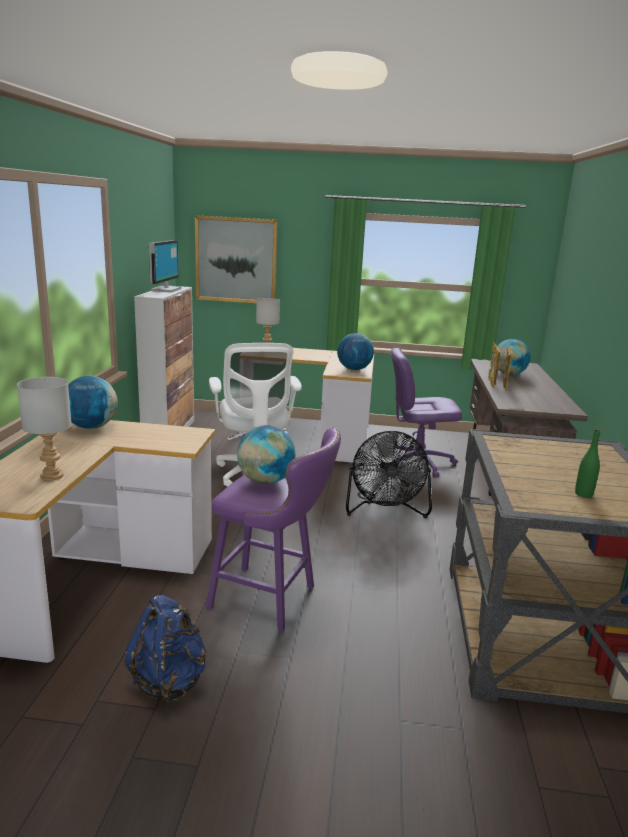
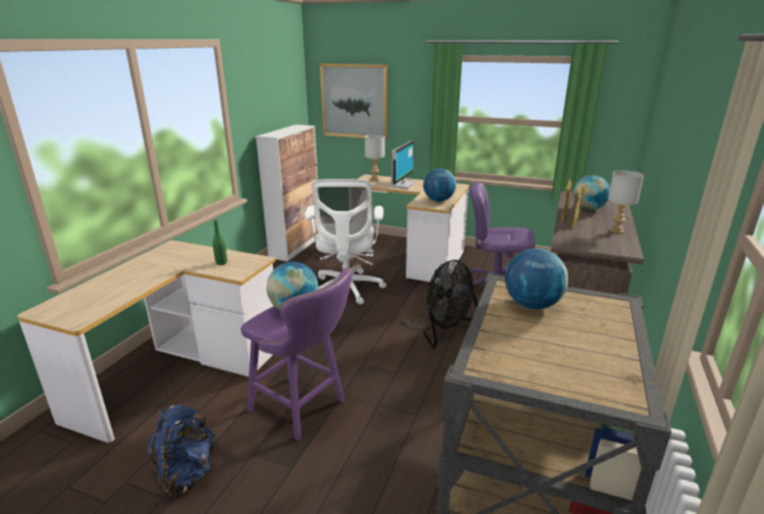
camera: 15 degrees right, 5 degrees up
(51, 476) = (115, 296): grey table lamp -> grey table lamp (615, 231)
(91, 427) = (180, 251): globe -> globe (532, 305)
(165, 290) = (288, 129): monitor -> monitor (402, 184)
(382, 509) = (441, 330): black fan -> black fan turned 60 degrees counterclockwise
(583, 494) = (554, 360): green bottle -> green bottle (221, 262)

